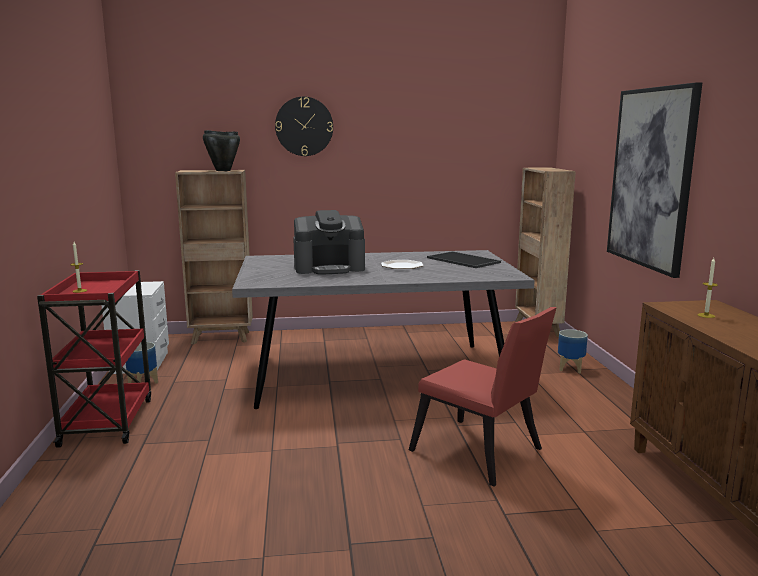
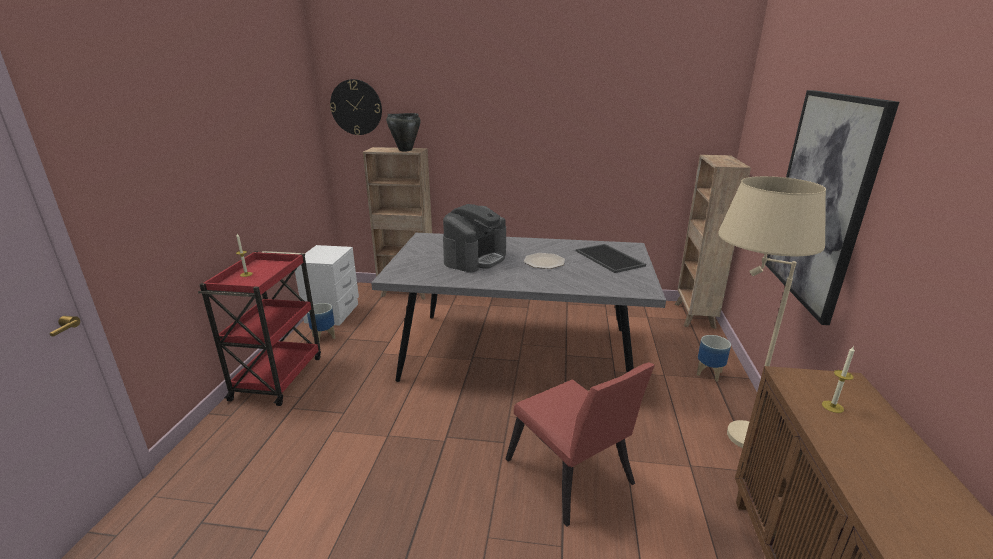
camera: 15 degrees right, 10 degrees up
(304, 126) = (481, 108): wall clock -> wall clock (356, 107)
(329, 268) = (475, 258): coffee machine -> coffee machine turned 60 degrees counterclockwise
(602, 404) = (724, 429): none -> beige floor lamp

